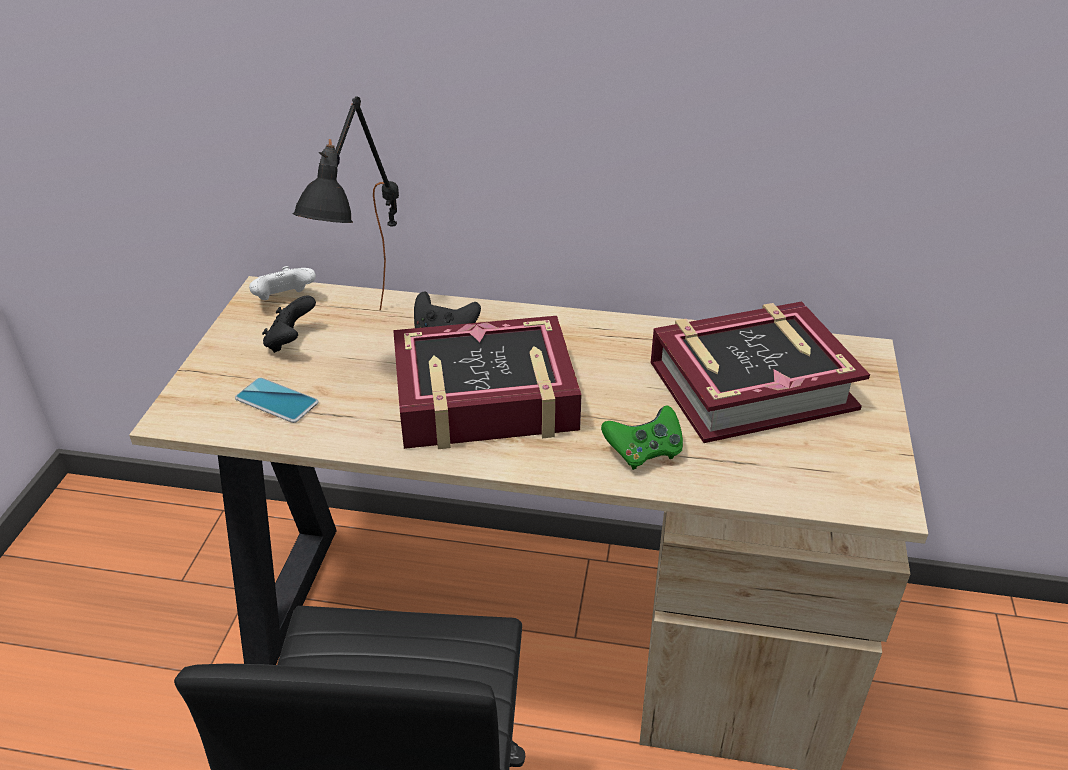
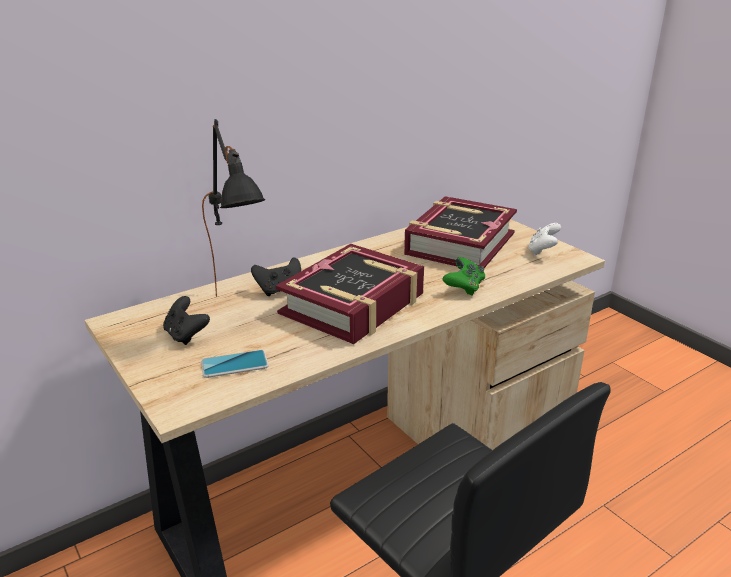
camera: 45 degrees left, 10 degrees down
(284, 300) = (139, 319): white game controller -> white game controller (542, 251)

